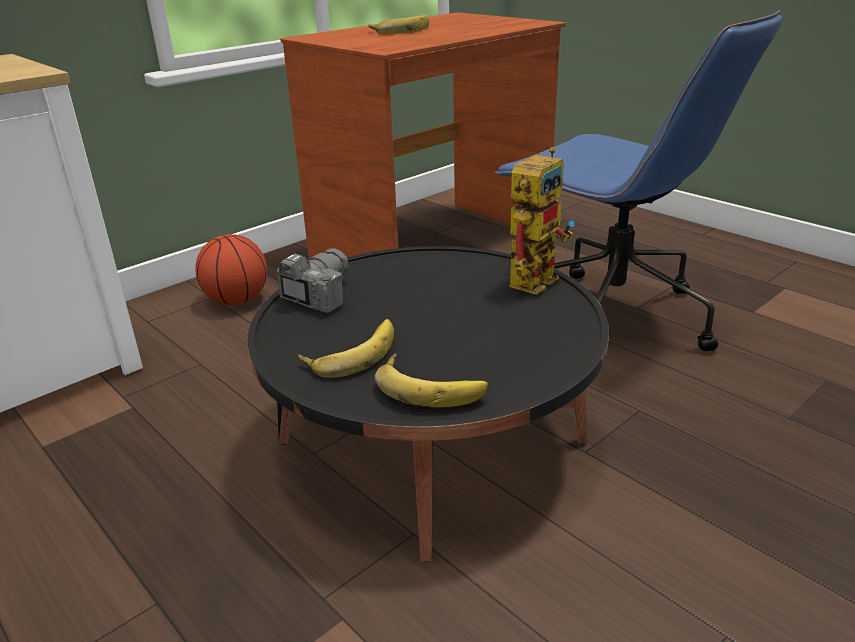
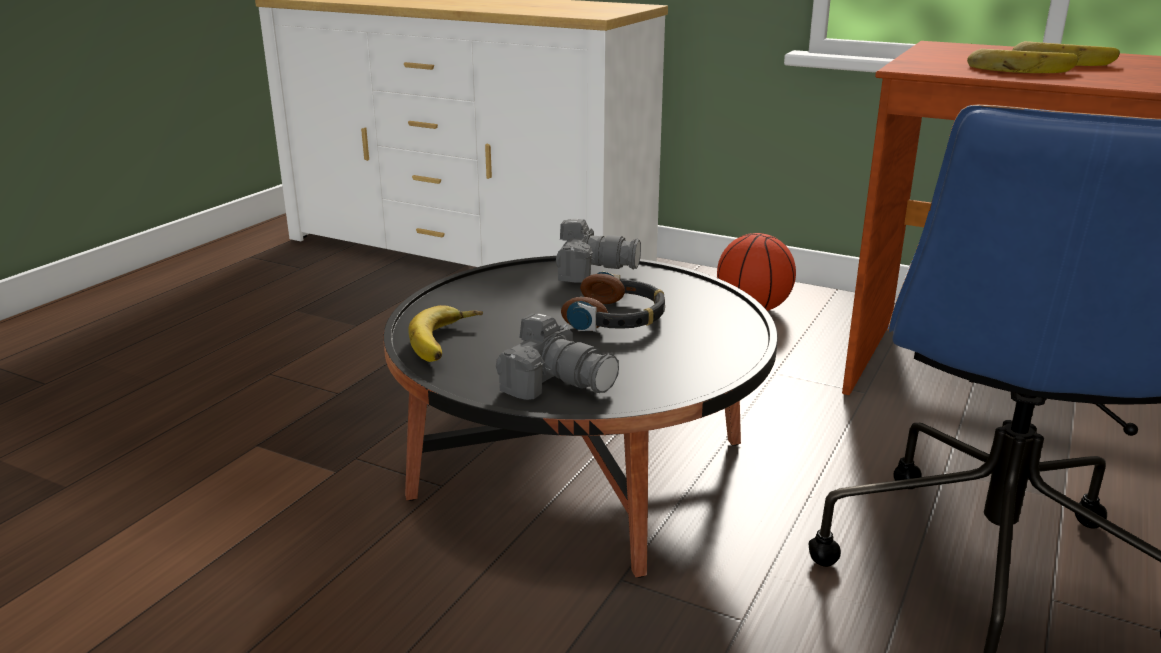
camera: 70 degrees right, 5 degrees down
(351, 352) = (497, 304): banana -> banana (1018, 68)
(424, 302) = (617, 317): none -> headphones
(535, 277) = (720, 362): toy robot -> none
(535, 345) = (557, 382): none -> camera

